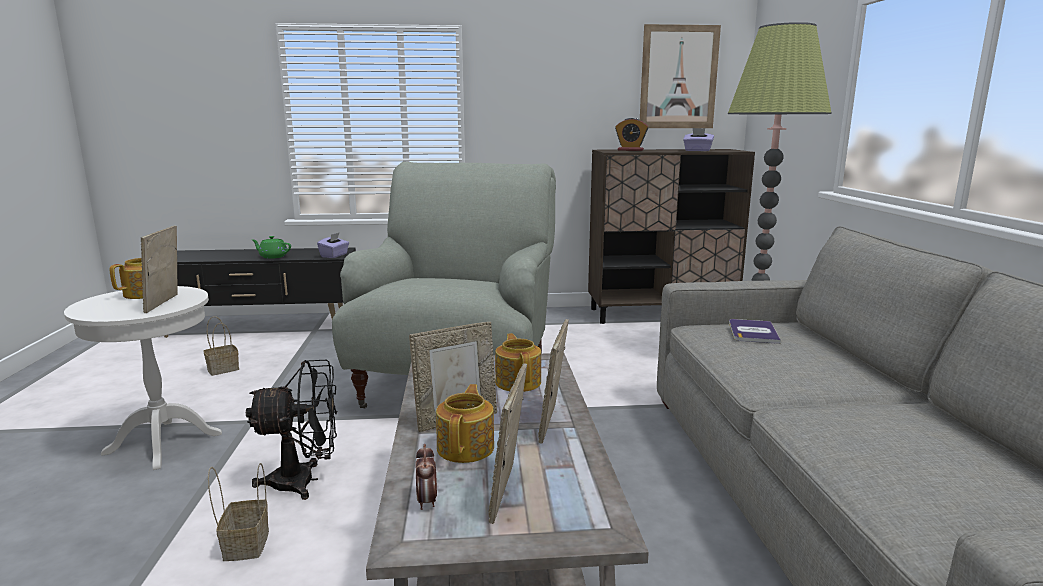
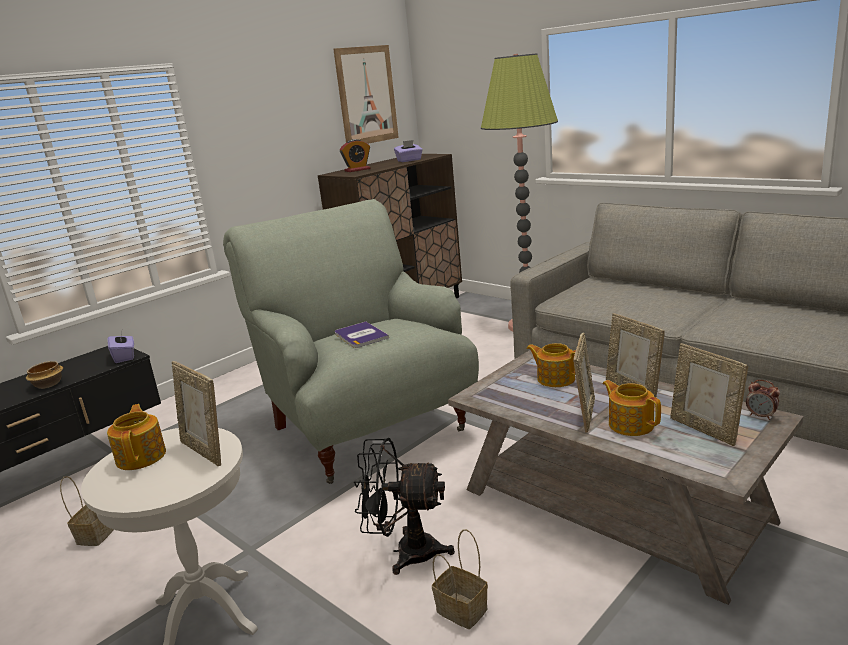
camera: 40 degrees left, 5 degrees up
(272, 256) = (49, 384): green teapot -> bowl
(304, 481) = (405, 552): black fan -> black fan turned 120 degrees counterclockwise
(427, 501) = (687, 457): alarm clock -> alarm clock (761, 416)
(753, 332) = (596, 292): book -> book (360, 336)

